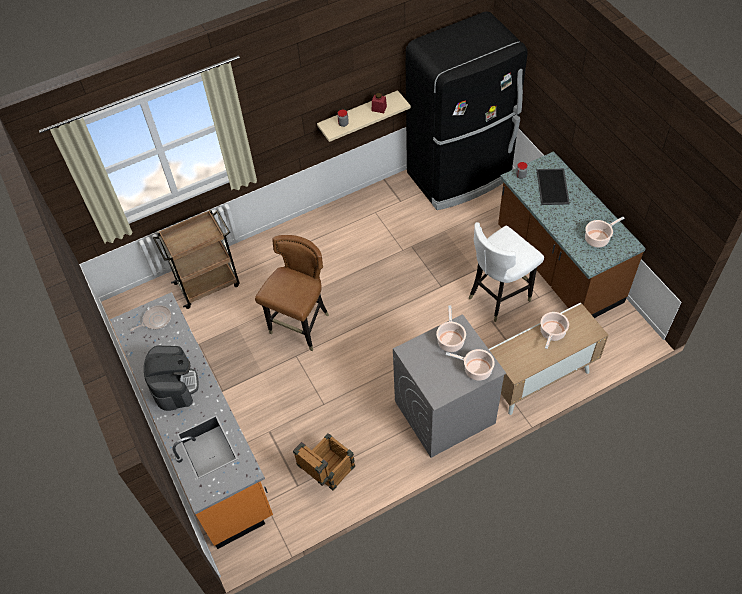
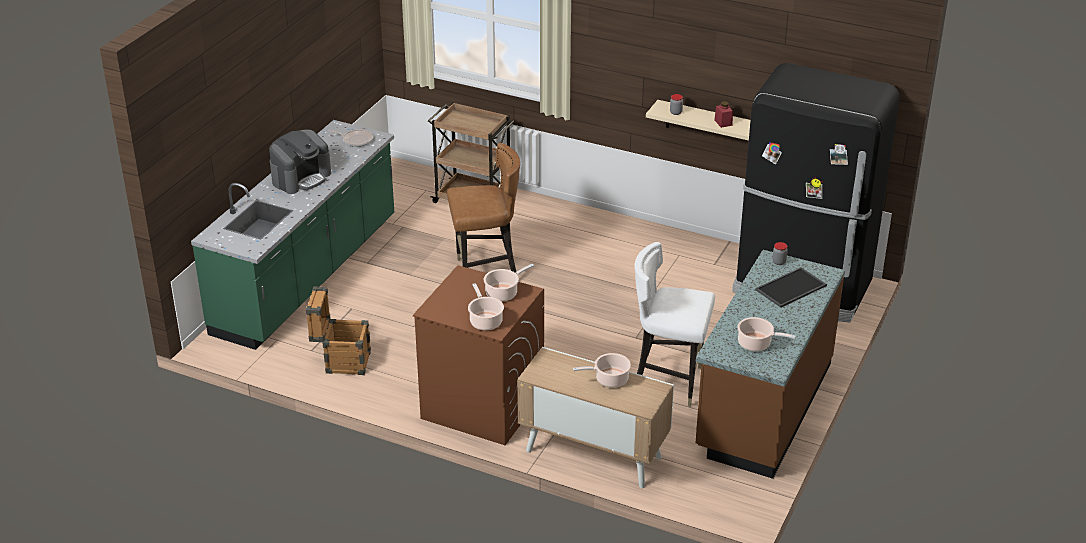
camera: 50 degrees right, 20 degrees down
(204, 439) = (307, 276): orange counter -> green counter
(444, 412) = (482, 405): grey washing machine -> brown washing machine

